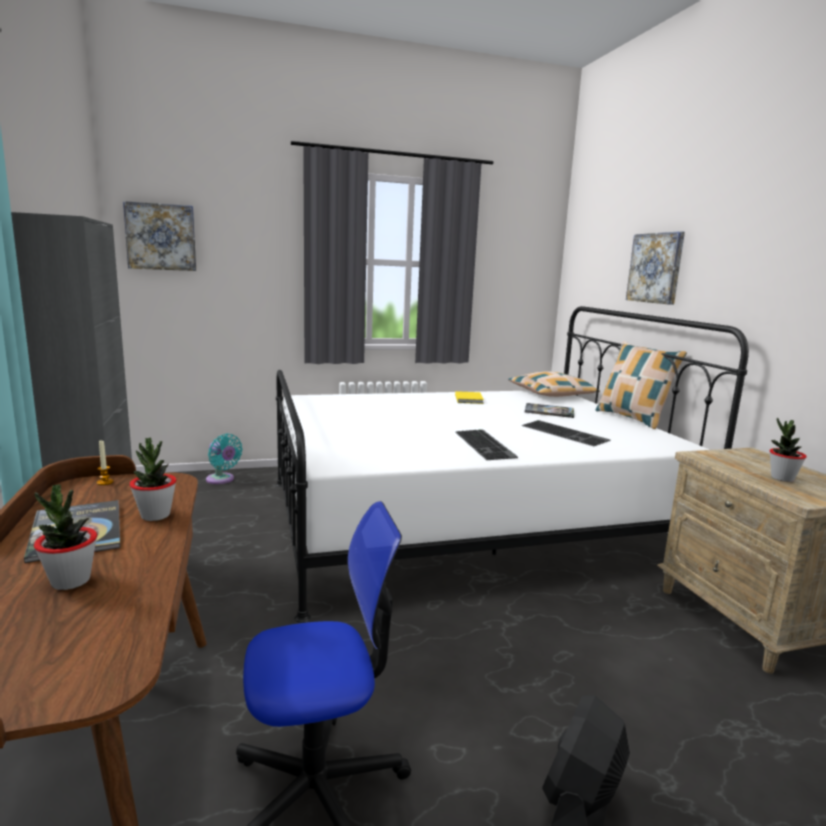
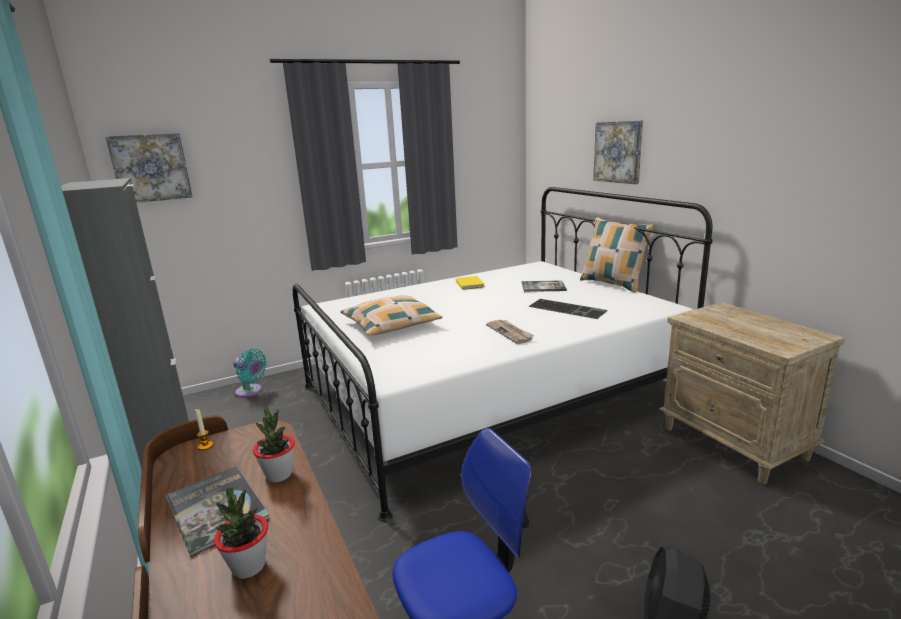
camera: 10 degrees left, 5 degrees up
(486, 444) = (510, 333): keyboard -> newspaper
(551, 394) = (535, 267): pillow -> pillow (391, 325)
(782, 478) = (757, 330): potted plant -> none

